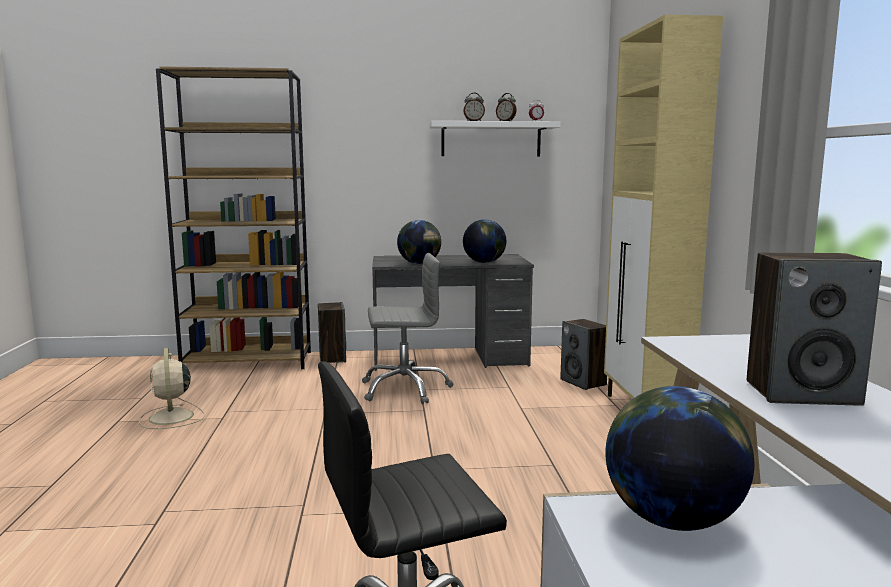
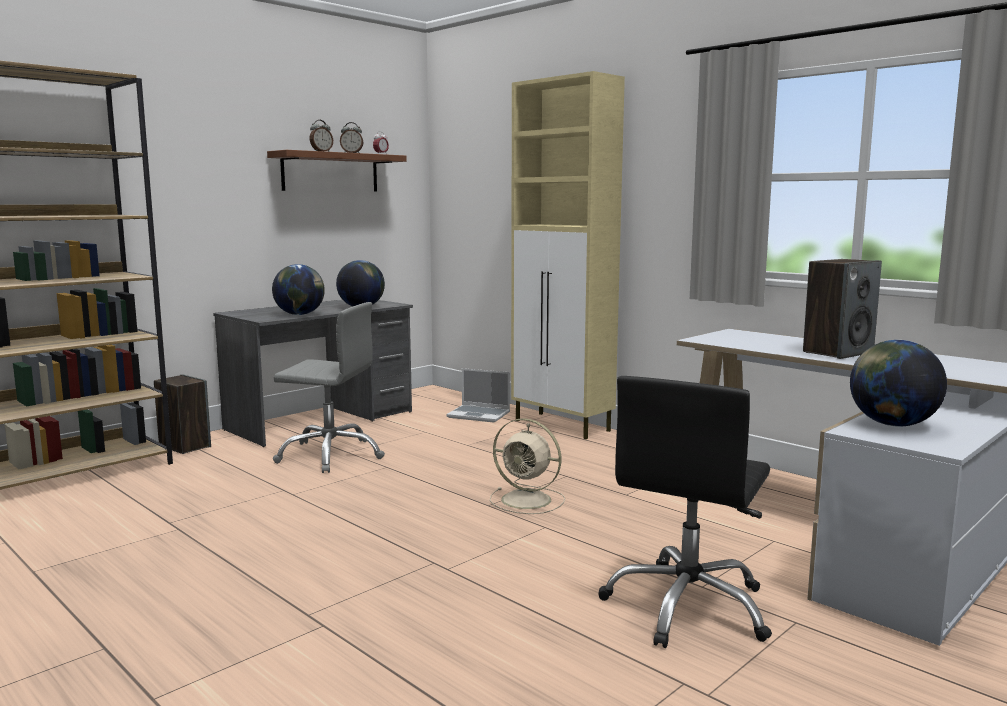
camera: 40 degrees left, 0 degrees up
(171, 418) = (107, 547): beige fan -> beige fan (528, 500)
(405, 389) = (331, 455): grey office chair -> grey office chair turned 60 degrees clockwise
(491, 139) = (330, 172): white shelf -> brown shelf
(583, 382) = (479, 415): speaker -> laptop

